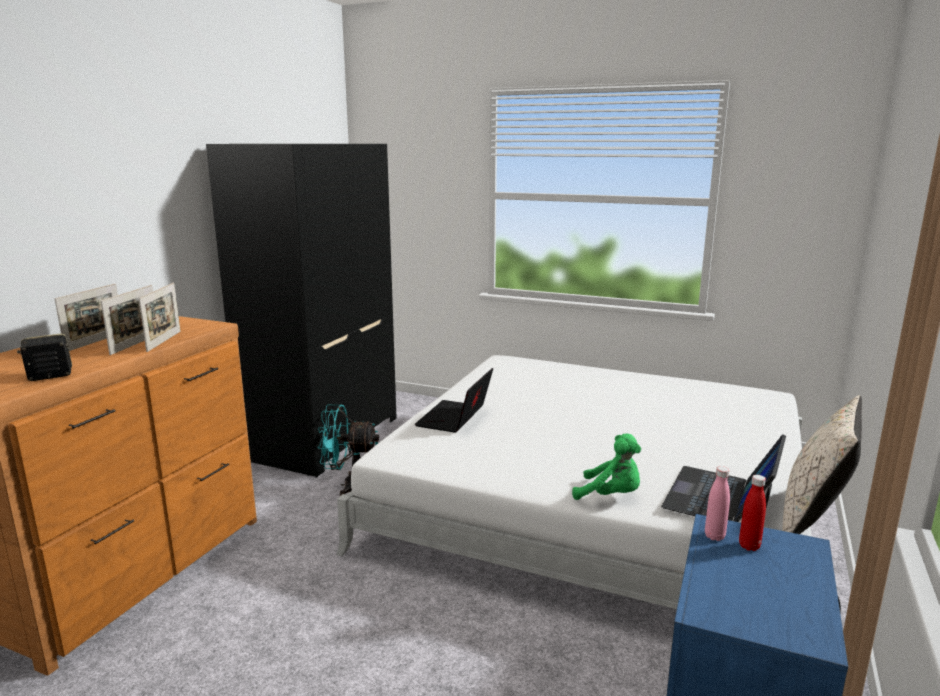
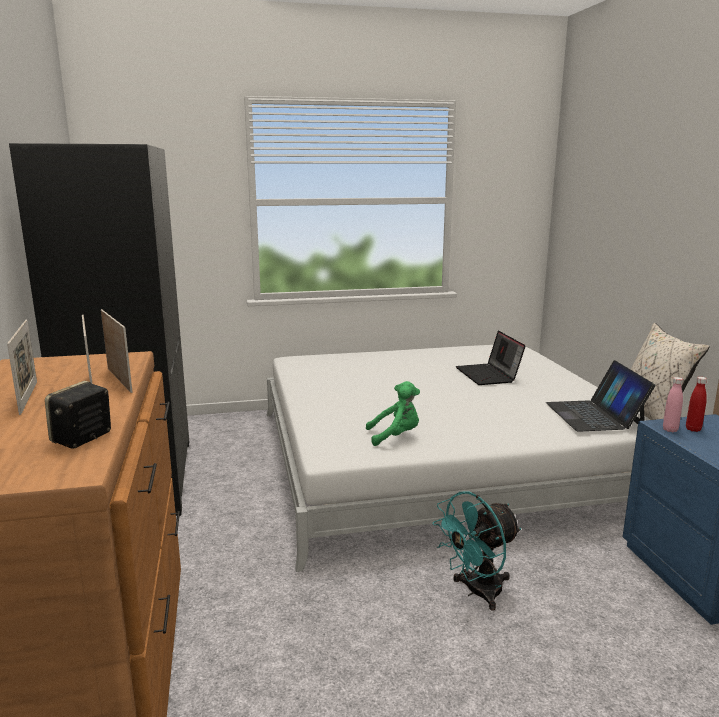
camera: 35 degrees left, 0 degrees up
(349, 485) = (225, 512): turquoise fan -> turquoise fan (476, 592)
(455, 418) = (334, 413): laptop -> laptop (489, 375)
(611, 496) = (531, 435): green plush toy -> green plush toy (395, 436)

